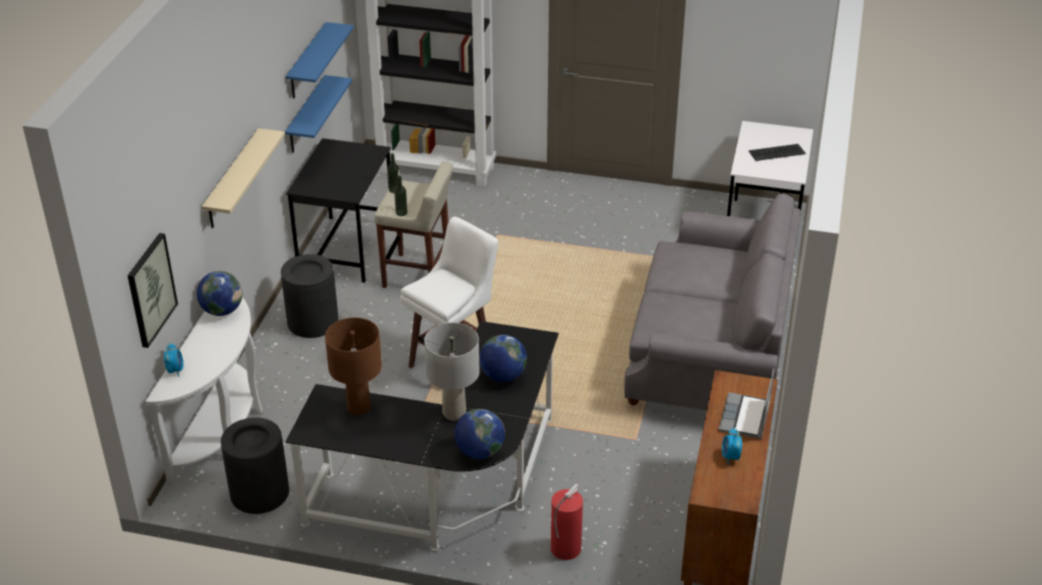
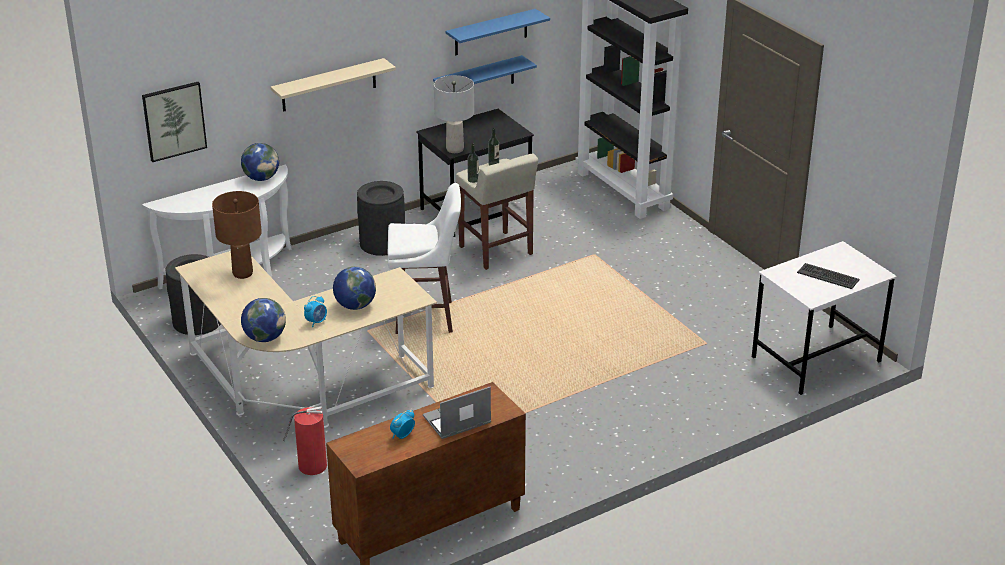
camera: 45 degrees right, 5 degrees down
(175, 370) = (183, 196): alarm clock -> alarm clock (316, 322)
(447, 489) = (301, 386): black desk -> beige desk
(454, 413) = (288, 308): grey table lamp -> grey table lamp (454, 149)
(710, 351) = (620, 414): grey sofa -> none

